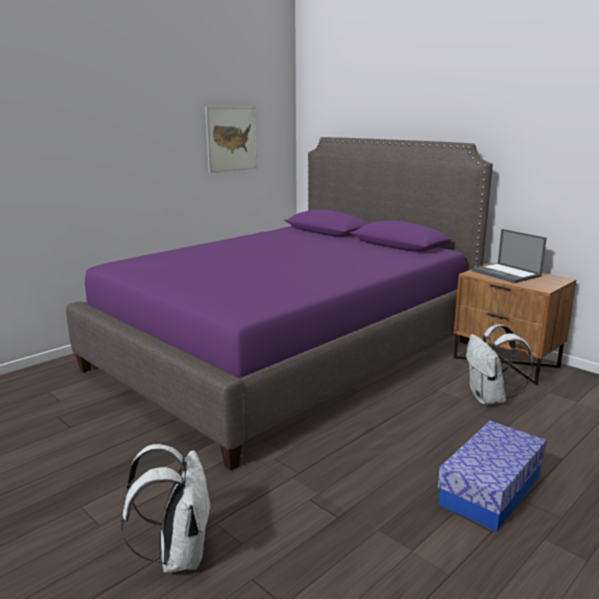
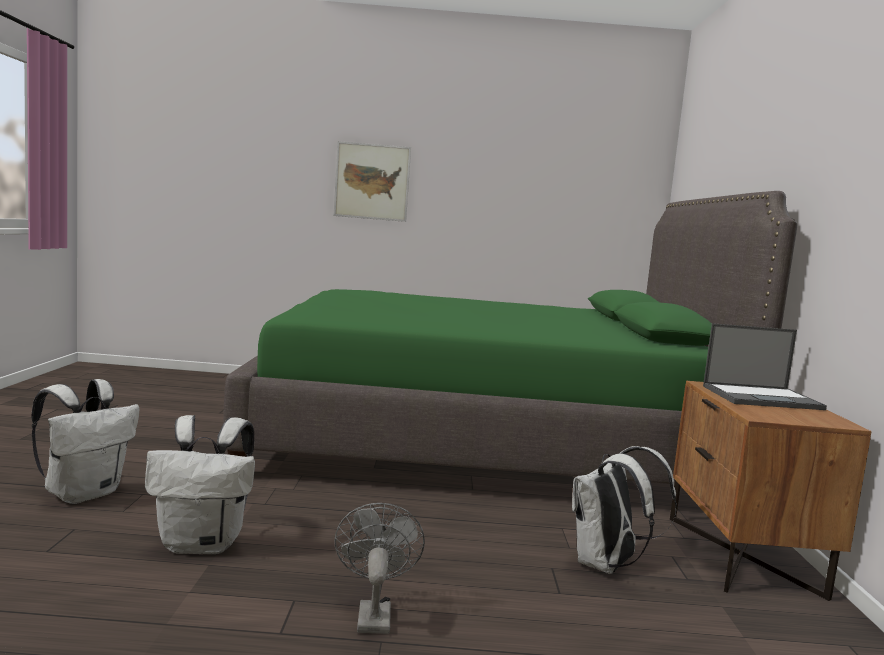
camera: 45 degrees right, 10 degrees down
(232, 139) = (561, 198): picture -> picture (372, 182)
(286, 355) = (481, 442): purple bed -> green bed
(343, 521) = (203, 544): none -> white backpack
(490, 490) = (373, 613): storage box -> grey fan
(507, 273) = (762, 397): laptop -> laptop turned 105 degrees counterclockwise

